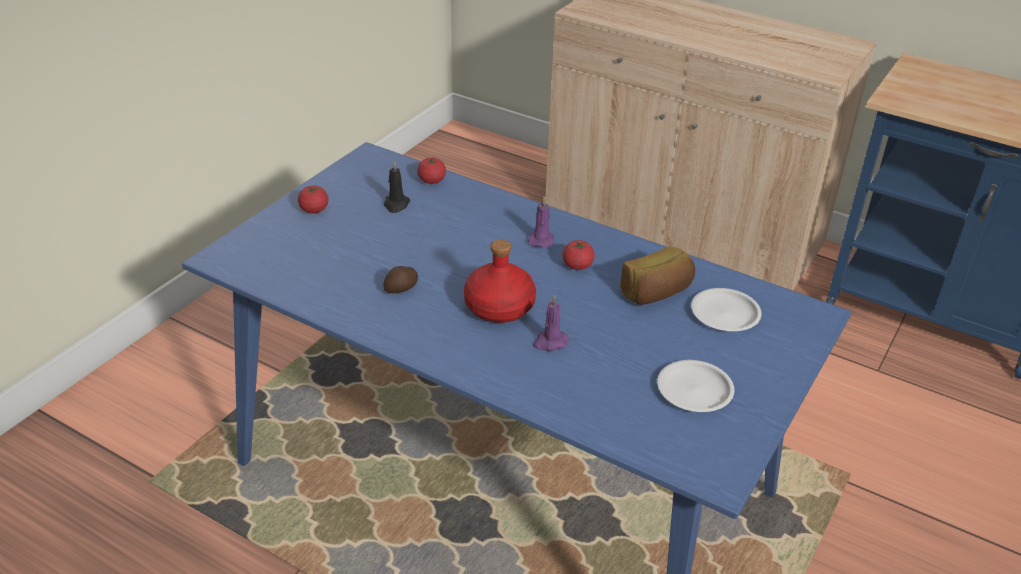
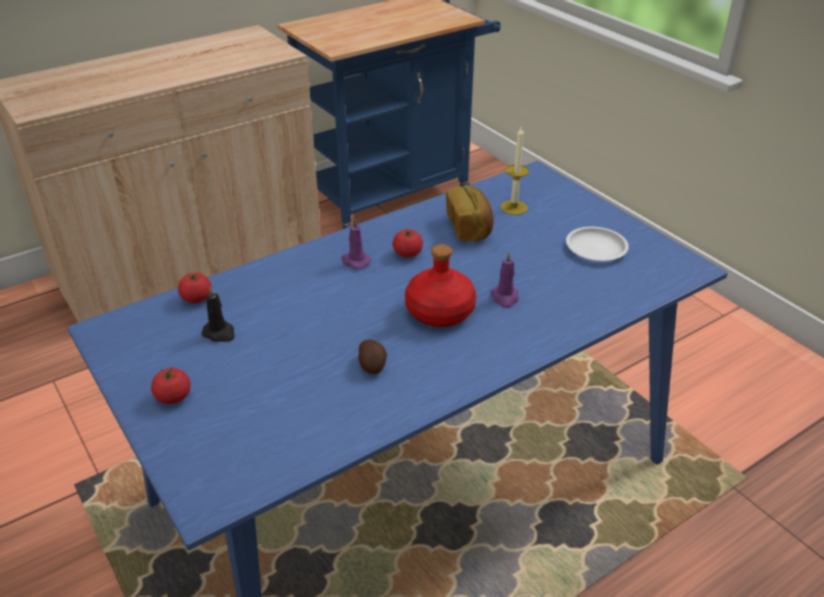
camera: 65 degrees left, 0 degrees up
(724, 314) = (513, 207): white plate -> candle

